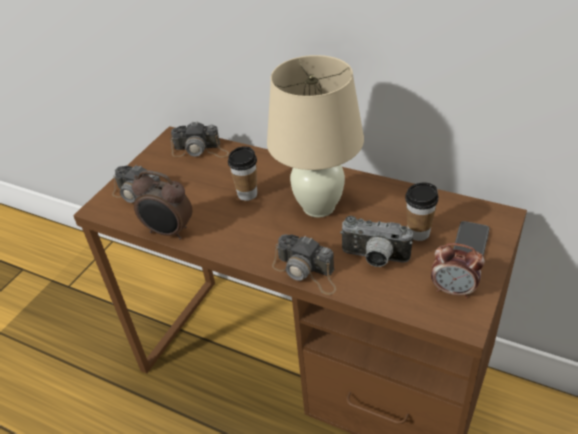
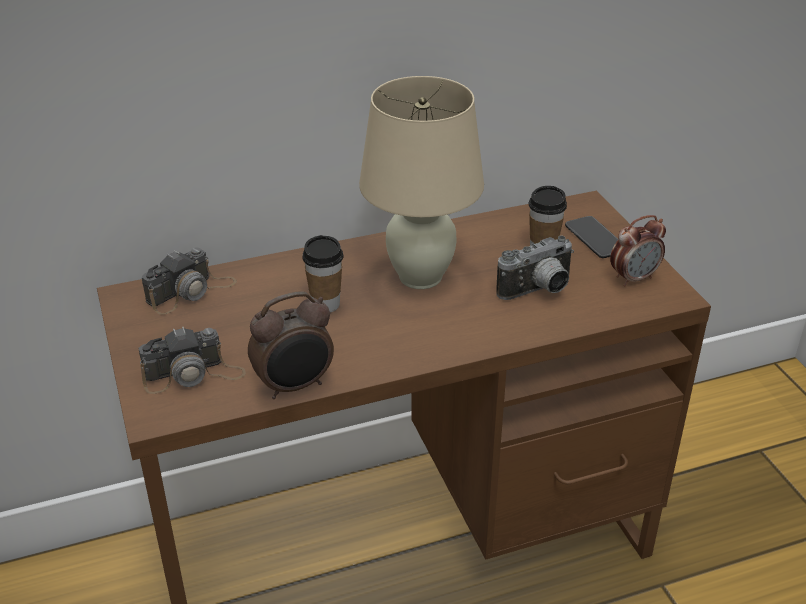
camera: 50 degrees left, 5 degrees down
(306, 272) = (498, 335): camera -> none

